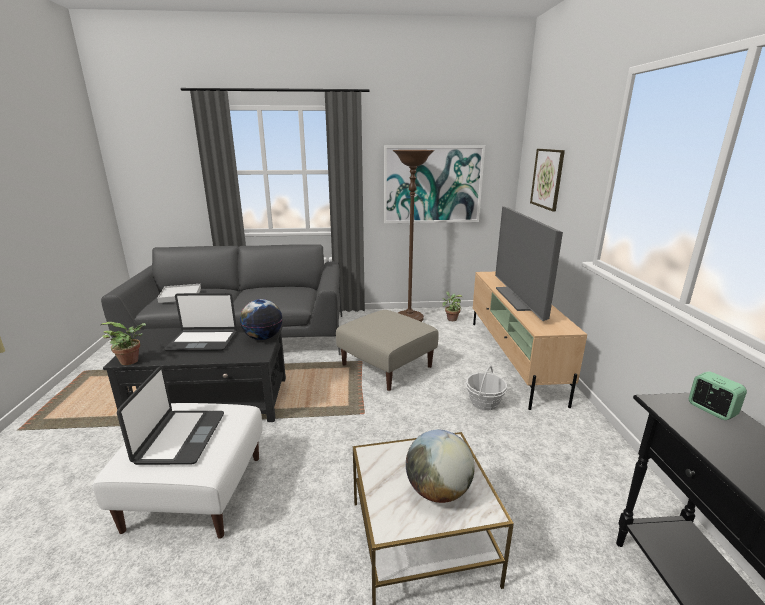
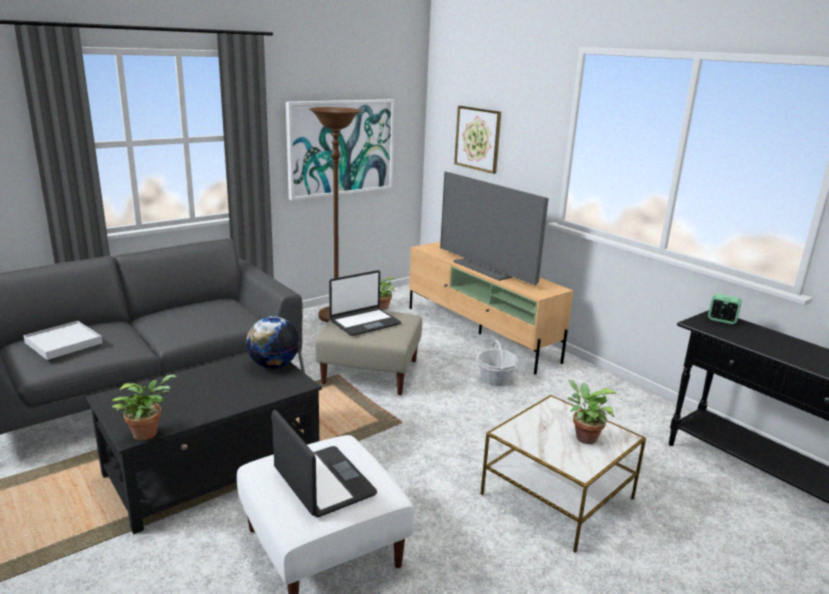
camera: 35 degrees left, 0 degrees up
(203, 341) = (203, 387): laptop -> laptop (364, 322)
(438, 491) = (583, 437): globe -> potted plant

